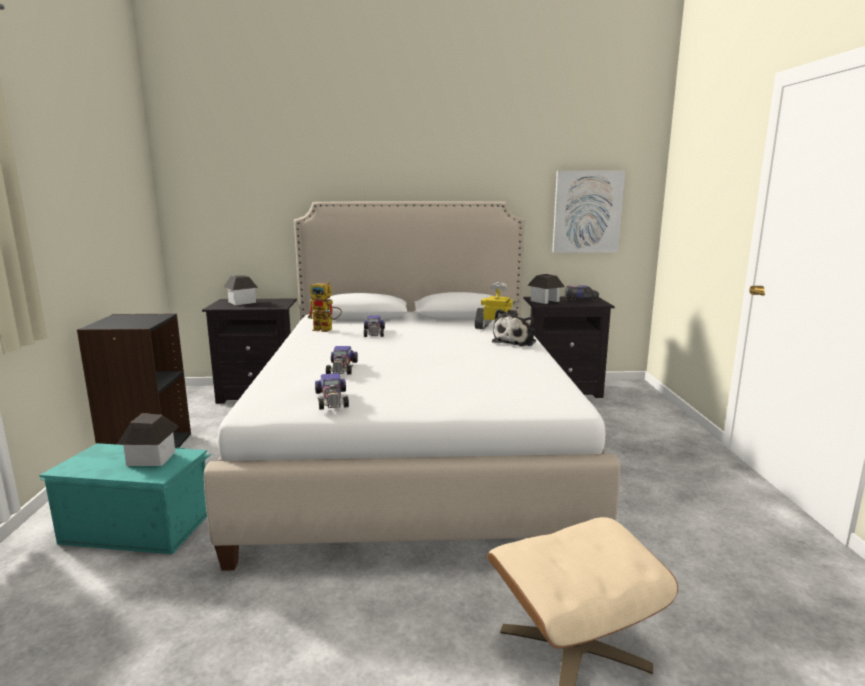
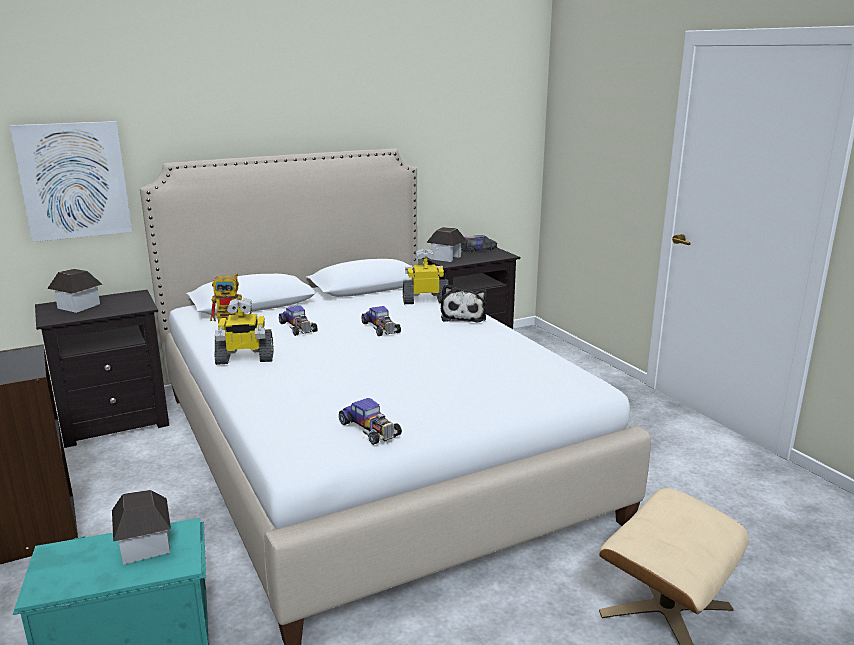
camera: 25 degrees left, 5 degrees up
(309, 345) = (244, 358): none -> toy robot
(342, 368) = (329, 385): toy car -> toy car (381, 327)
(587, 212) = (475, 153): picture -> picture (74, 180)

